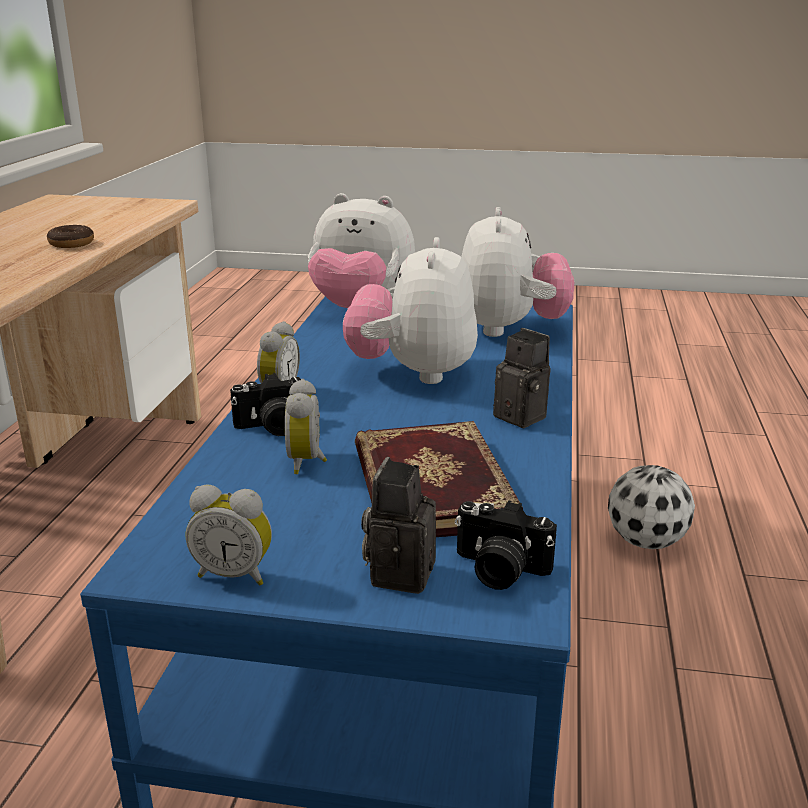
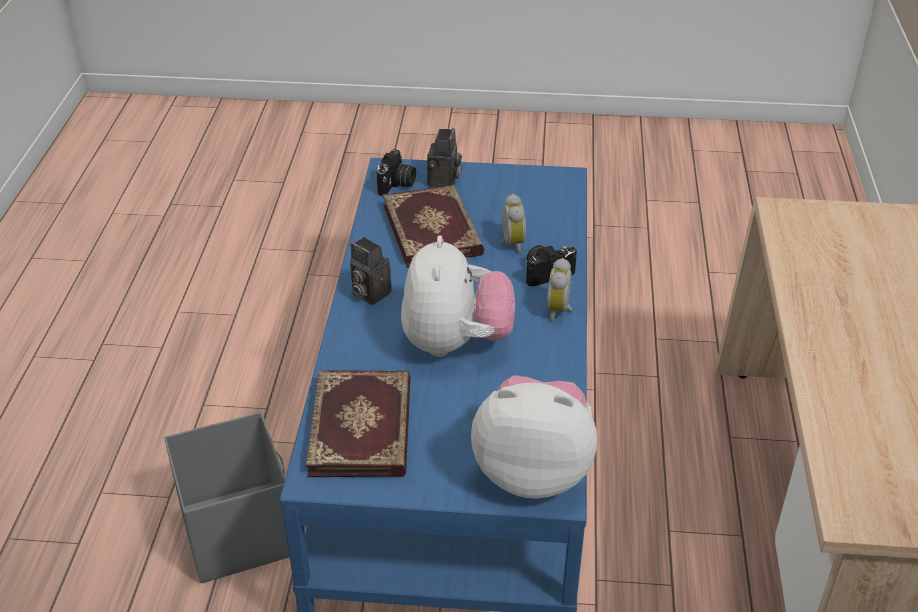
camera: 175 degrees right, 15 degrees up
(71, 244) = (834, 352): donut -> none
(235, 574) = (521, 177): alarm clock -> none
(498, 570) = (397, 184): camera -> camera turned 90 degrees clockwise
(510, 329) = (363, 427): plush toy -> book
(647, 542) = (238, 530): football -> grey storage box

